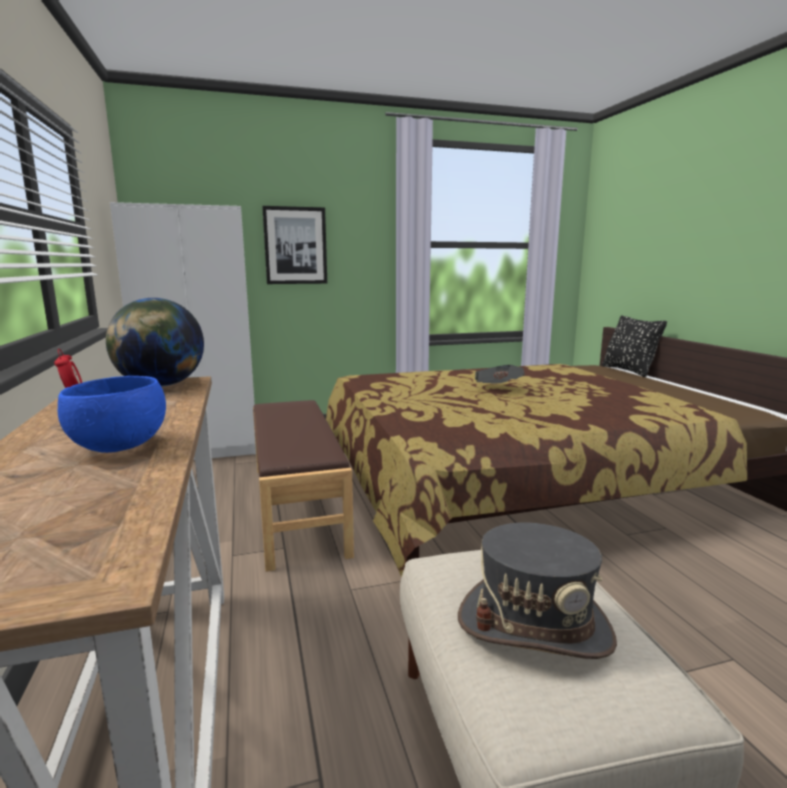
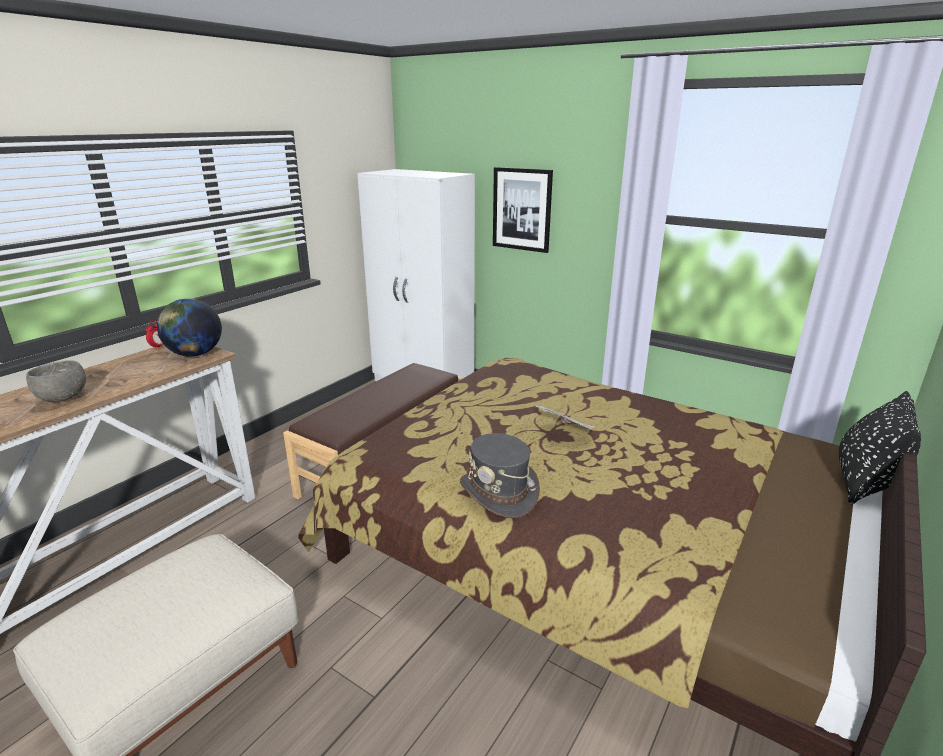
camera: 50 degrees right, 10 degrees up
(119, 447) = (64, 398): blue bowl -> grey bowl
(534, 626) = (137, 608): grey hat -> grey hat (499, 493)

